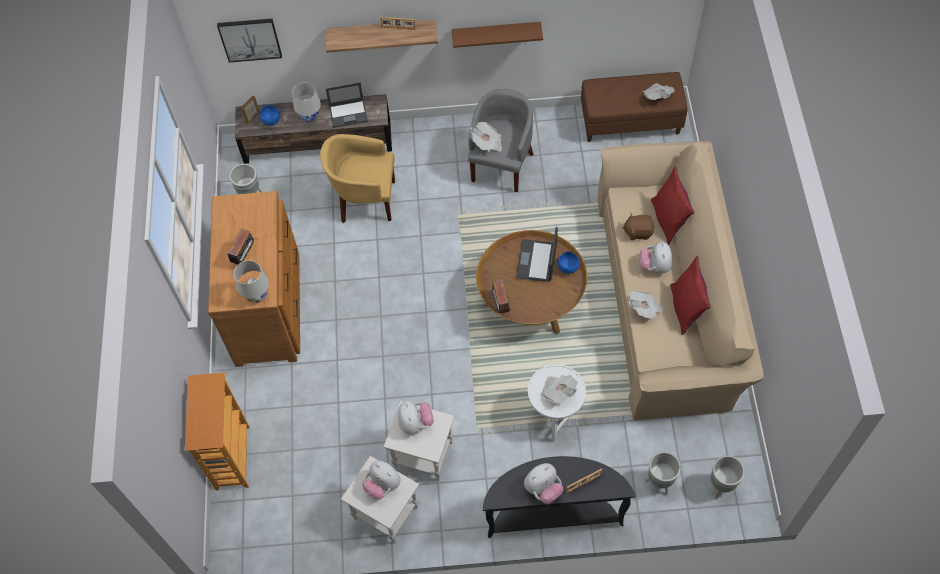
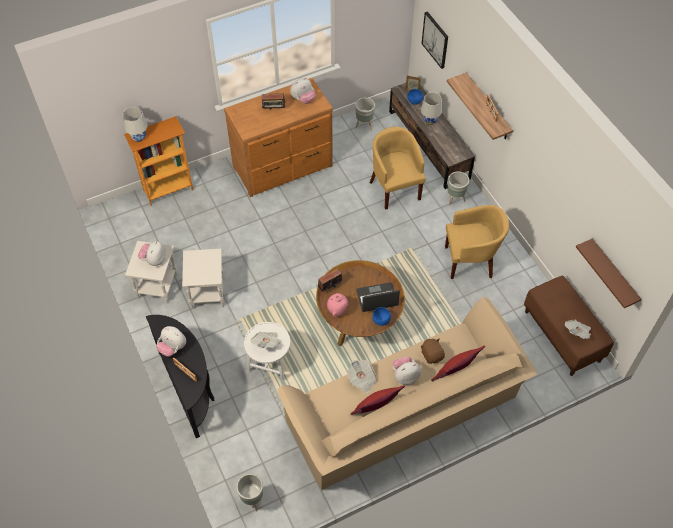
camera: 65 degrees right, 5 degrees down
(256, 295) = (246, 127): white table lamp -> white table lamp (138, 137)
(349, 113) = (445, 141): laptop -> none
(415, 423) = (207, 263): plush toy -> plush toy (303, 99)
(487, 143) = (463, 230): newspaper -> none
(496, 33) = (536, 180): brown shelf -> brown shelf (613, 274)
(502, 164) = (470, 260): grey armchair -> yellow armchair
(537, 307) = (337, 311): none -> pink vase
(659, 482) = (239, 453): grey planter -> grey planter (454, 199)

